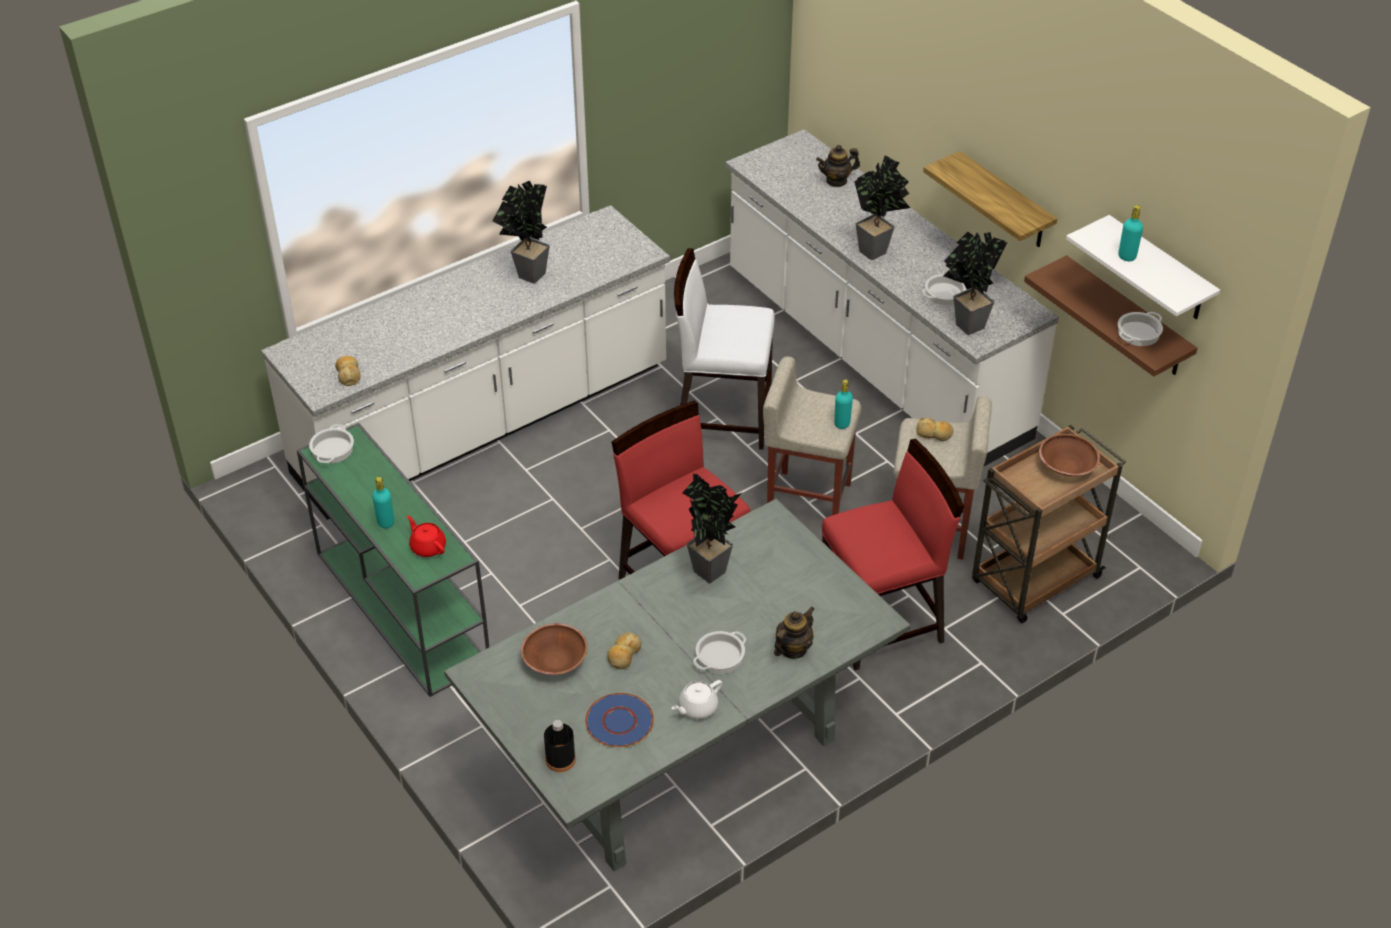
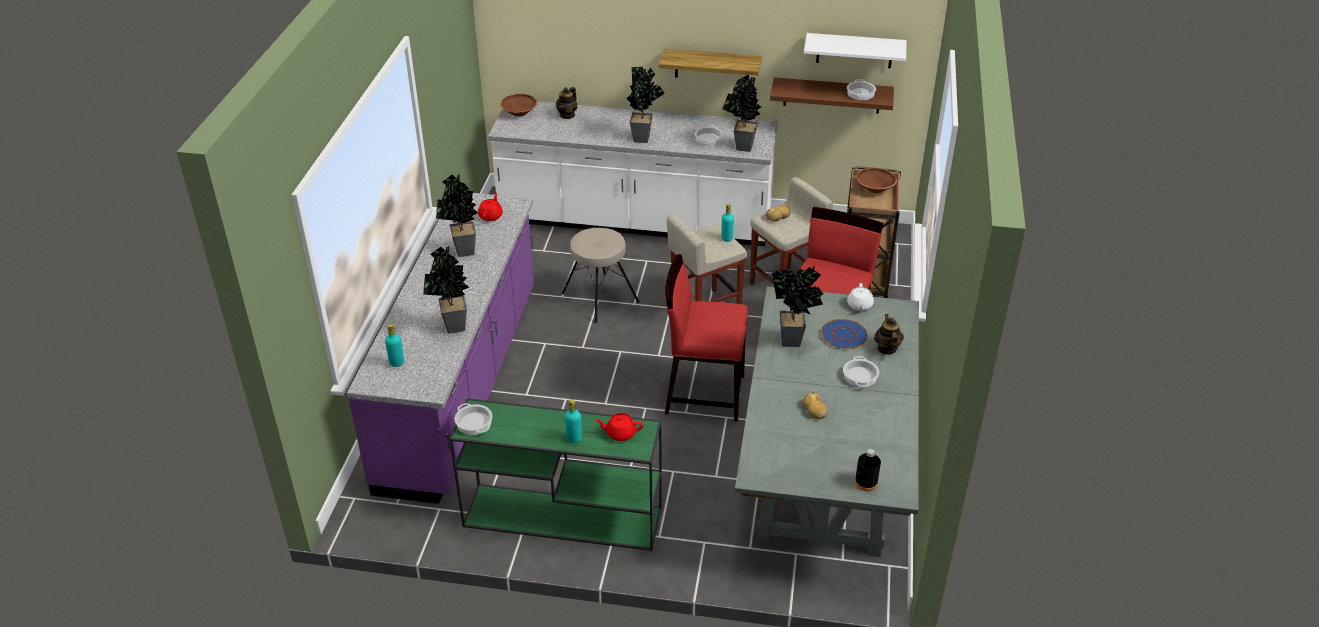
camera: 45 degrees left, 5 degrees down
(348, 374) = (433, 369): bread -> none
(415, 347) = (453, 329): none -> potted plant
(484, 423) = (462, 386): white counter -> purple counter
(555, 661) = (786, 438): brown bowl -> brown bowl (519, 113)
(604, 252) = (491, 216): none -> red teapot
(619, 722) = (864, 442): blue plate -> blue plate (844, 335)
(697, 708) = (888, 407): white teapot -> white teapot (859, 305)
(722, 417) = (599, 298): white chair -> beige stool
(1127, 256) = (845, 46): turquoise bottle -> turquoise bottle (397, 363)

